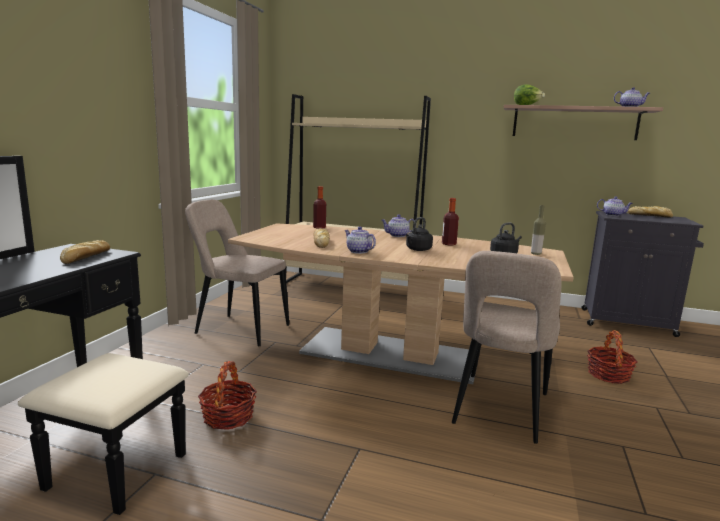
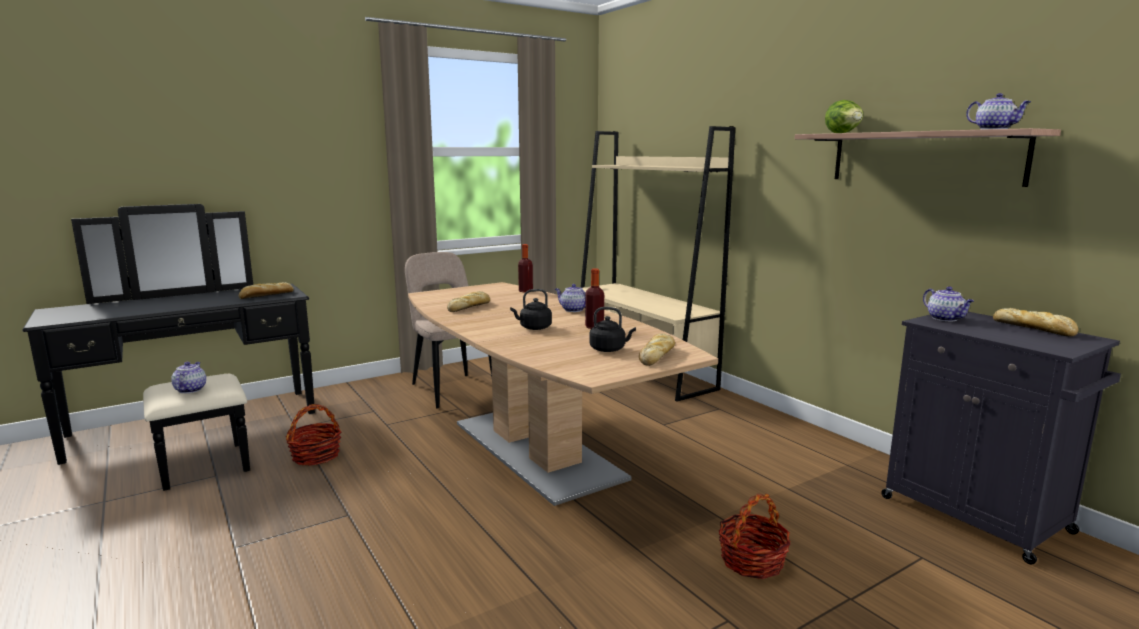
camera: 40 degrees right, 0 degrees up
(358, 251) = (469, 320): teapot -> teapot (190, 389)
(499, 411) = (523, 539): beige chair -> none
(536, 254) = (657, 355): bottle -> bread

